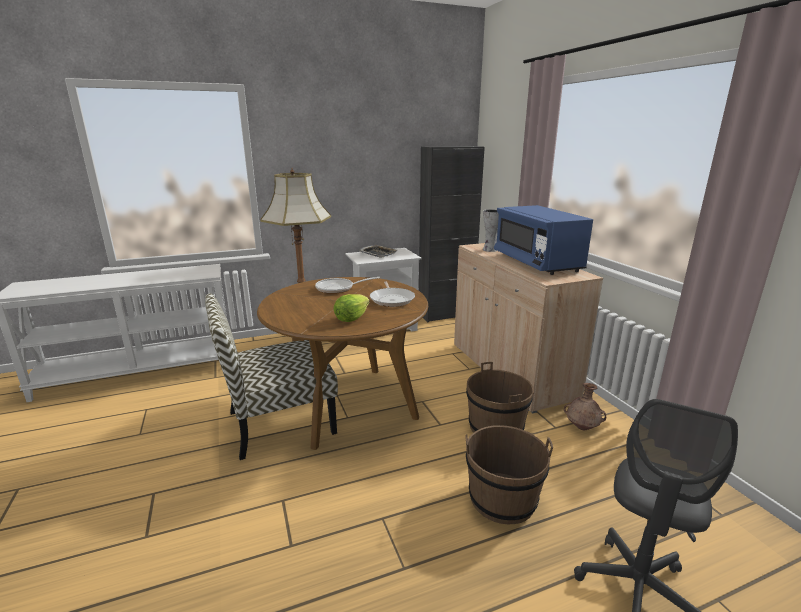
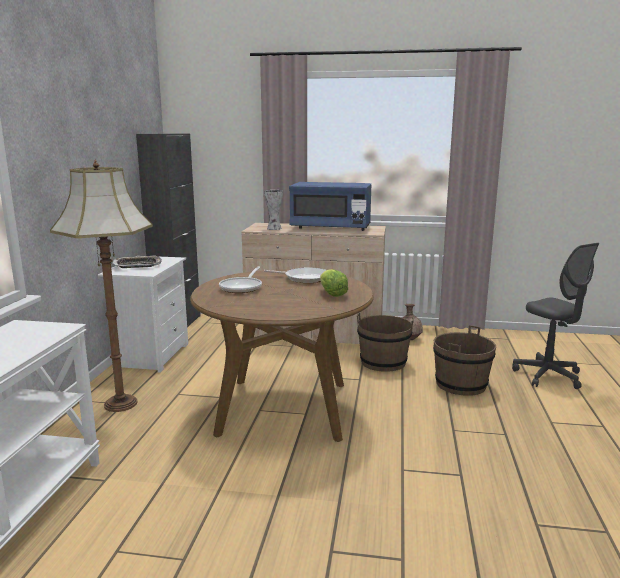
camera: 60 degrees left, 5 degrees down
(279, 423) = (275, 451): chair -> none

